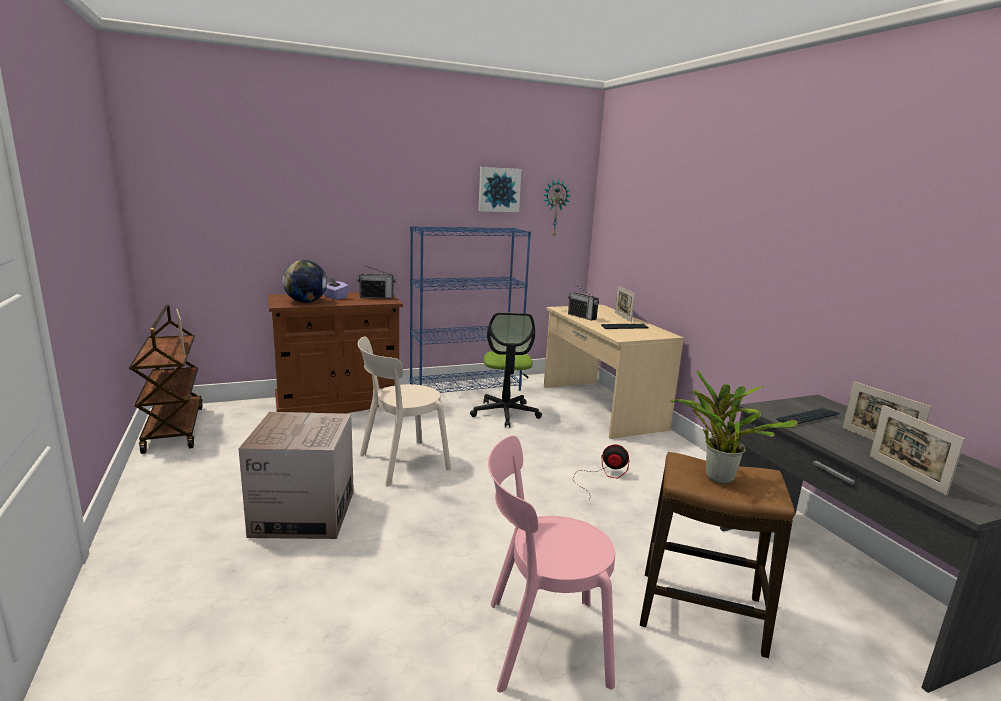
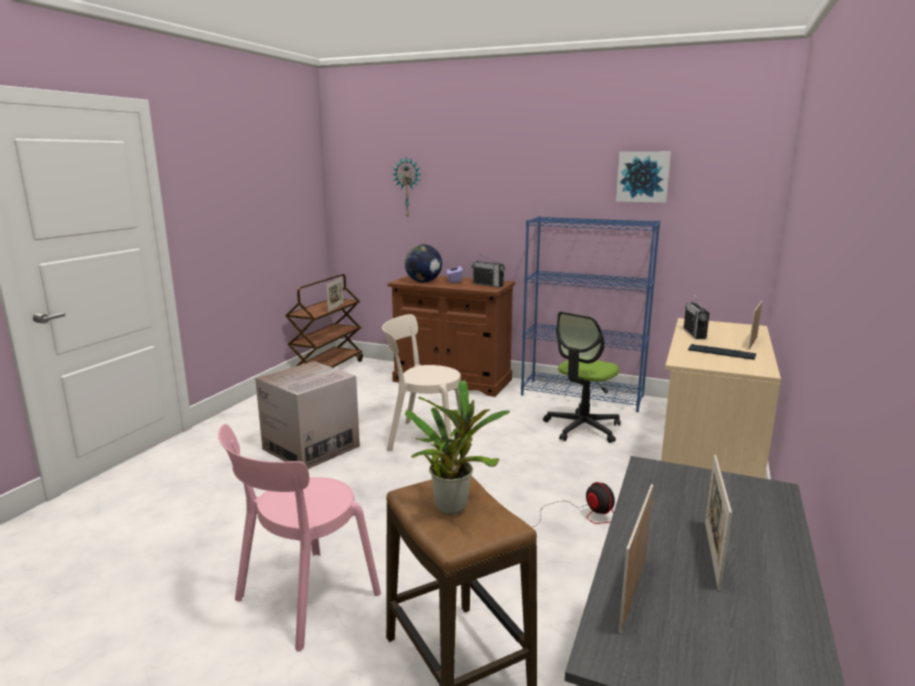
camera: 45 degrees right, 0 degrees up
(539, 642) = (302, 600): pink chair -> pink chair turned 90 degrees counterclockwise
(555, 208) = (721, 197): wall clock -> wall clock (408, 187)
(808, 418) = (686, 497): keyboard -> none

